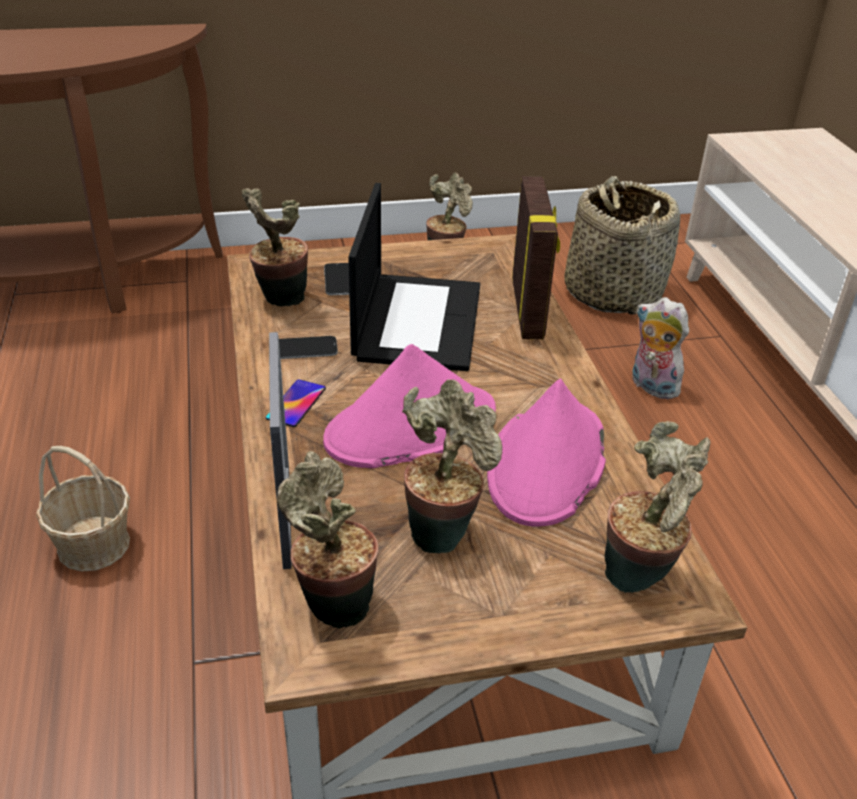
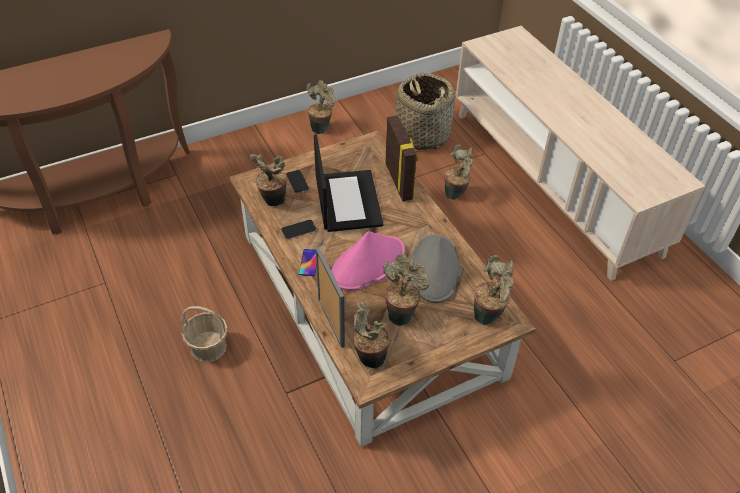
camera: 15 degrees left, 10 degrees up
(547, 463) = (435, 269): pink hat -> grey hat
(651, 386) = (456, 194): plush toy -> potted plant

